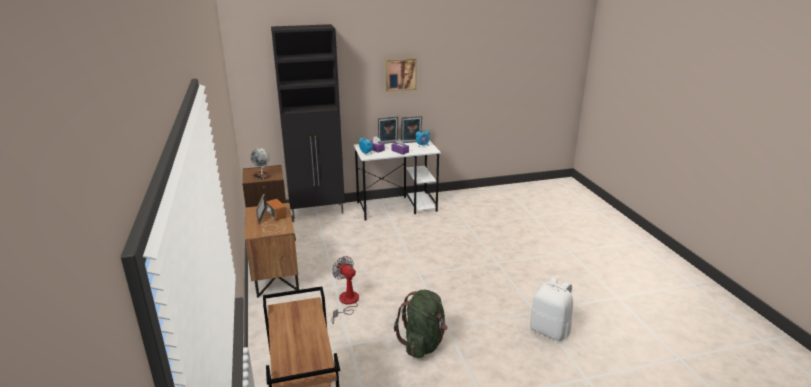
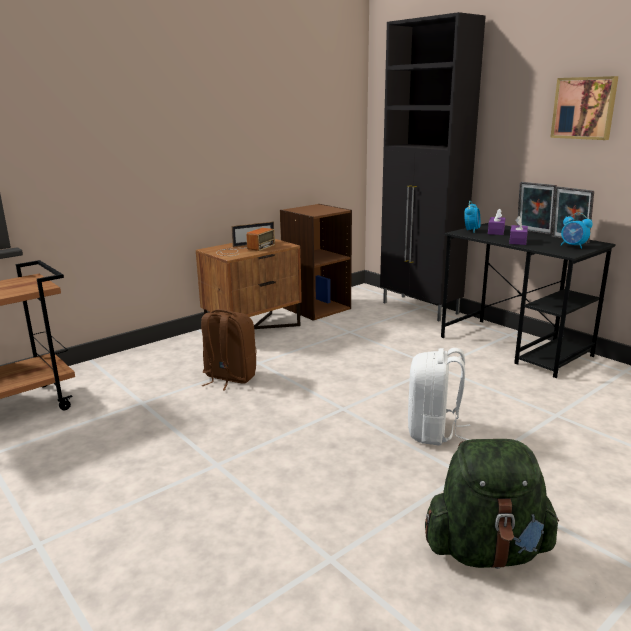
camera: 65 degrees right, 5 degrees down
(262, 176) = (309, 210): globe -> none
(346, 303) = (228, 378): fan -> brown backpack
(397, 206) = (515, 346): white desk -> black desk
(423, 343) = (165, 454): green backpack -> green backpack (486, 551)
(550, 330) = (275, 595): white backpack -> white backpack (434, 432)

